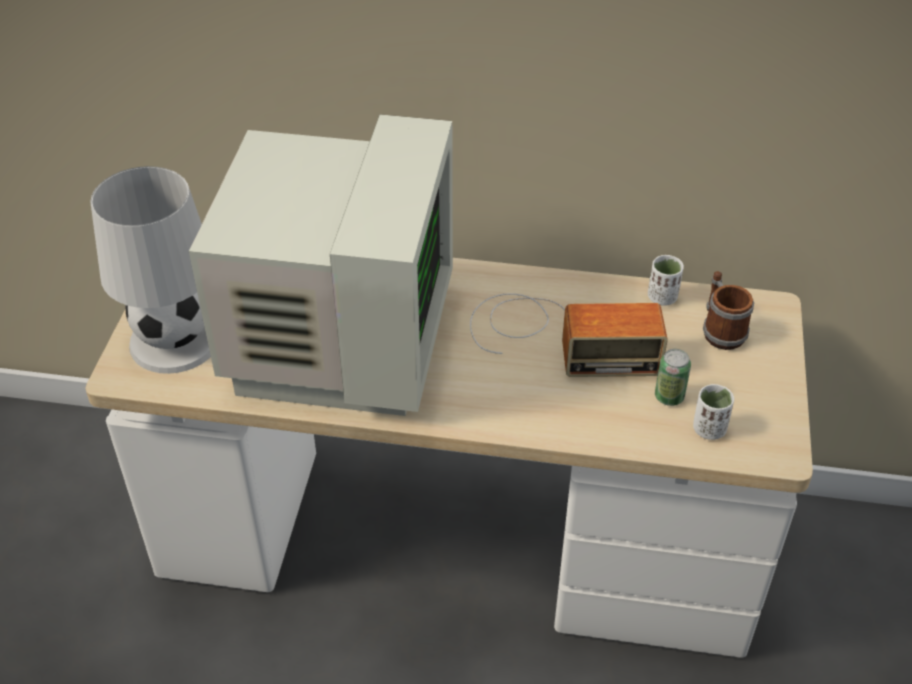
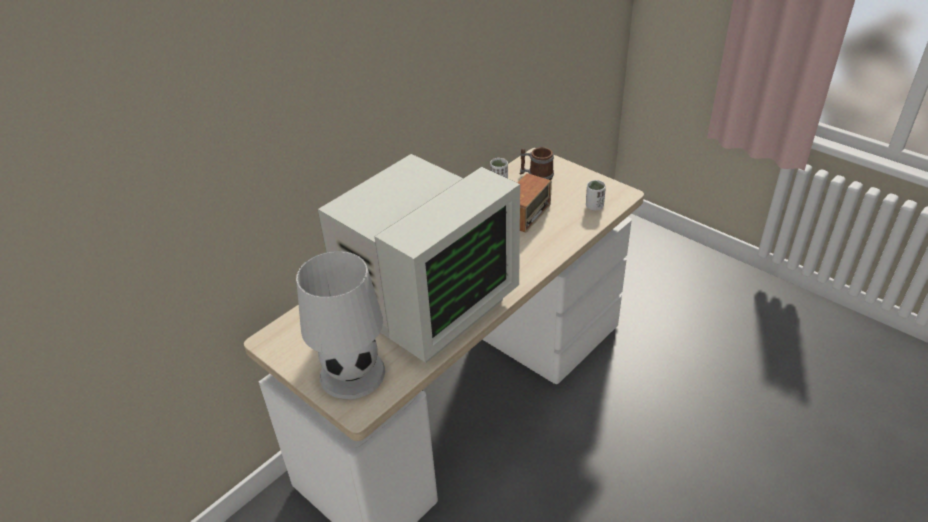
camera: 55 degrees left, 5 degrees down
(337, 344) = (424, 304): monitor -> monitor turned 90 degrees clockwise
(669, 397) = (564, 209): can -> none

